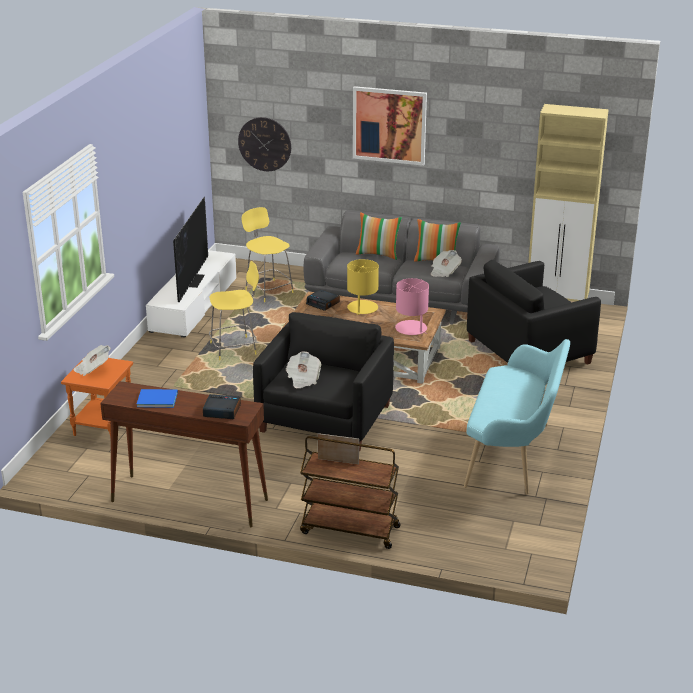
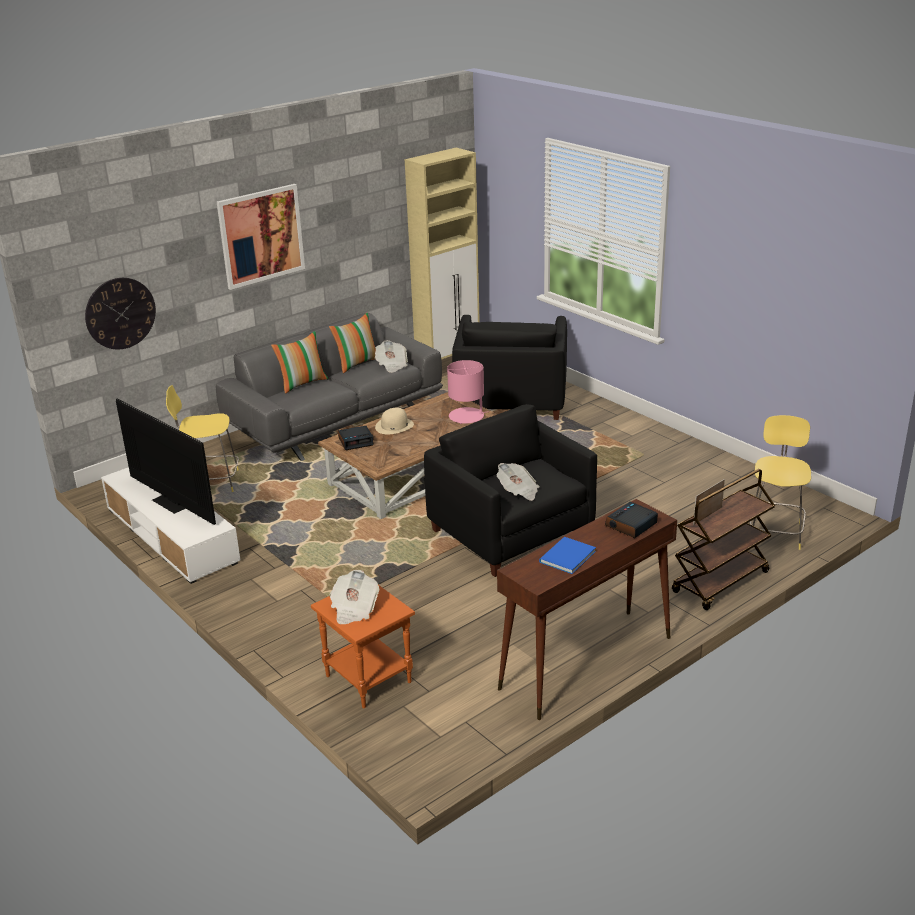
camera: 55 degrees left, 0 degrees up
(235, 348) = (307, 539): yellow stool -> yellow stool (775, 532)
(362, 308) = (394, 426): yellow table lamp -> beige hat
(514, 455) = (669, 463): turquoise bench -> none

